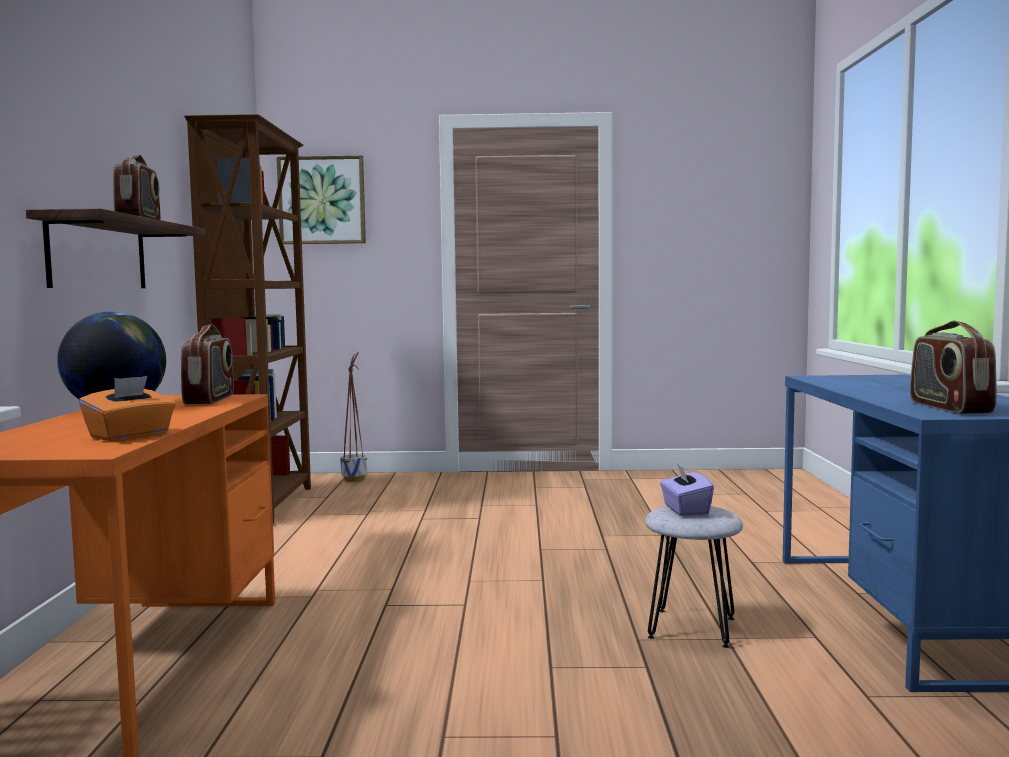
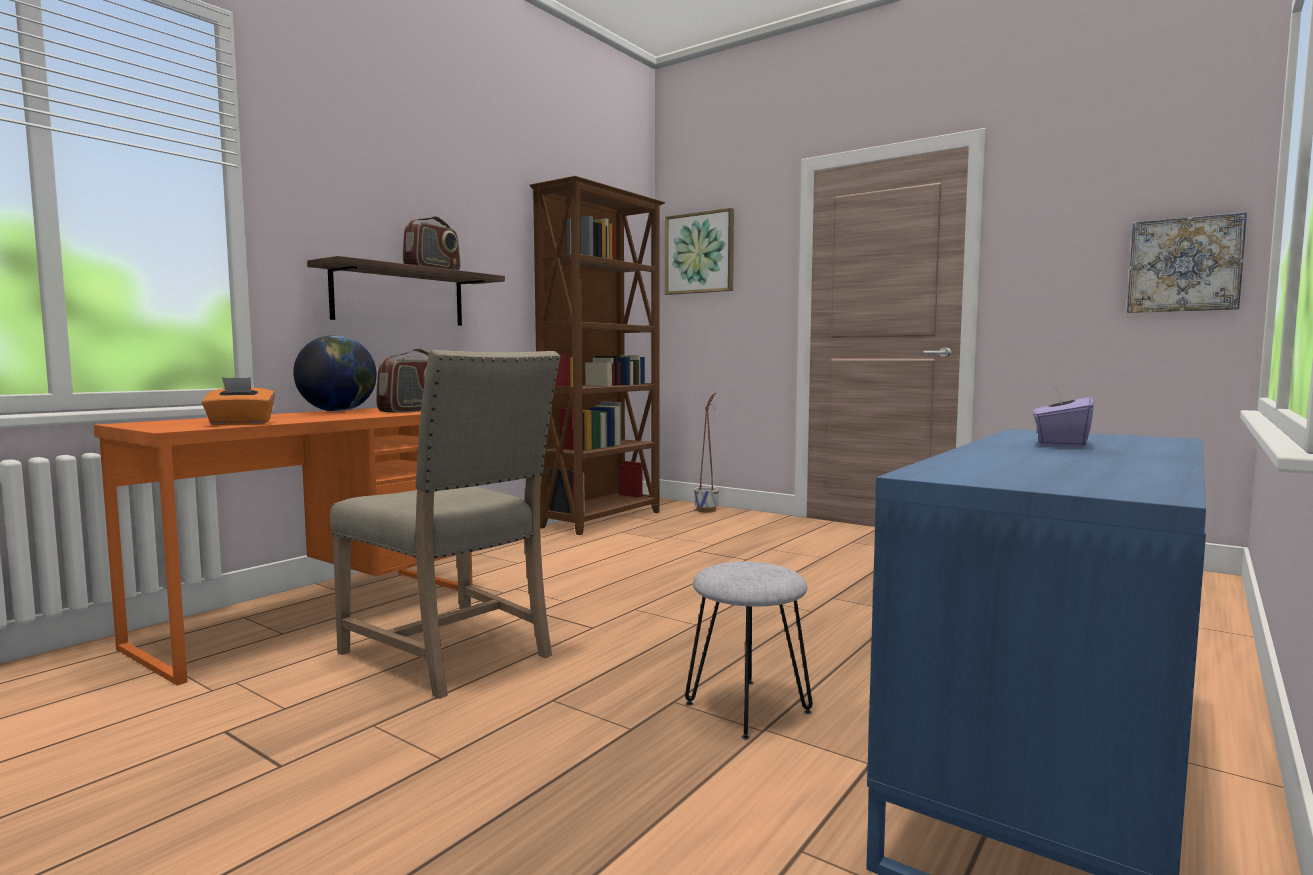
camera: 35 degrees right, 0 degrees up
(386, 661) = (453, 654): none -> beige chair
(685, 510) = (745, 568): purple tissue box -> purple tissue box (1060, 444)
(759, 239) = (1184, 265): none -> picture
(949, 408) = (997, 471): radio -> none

